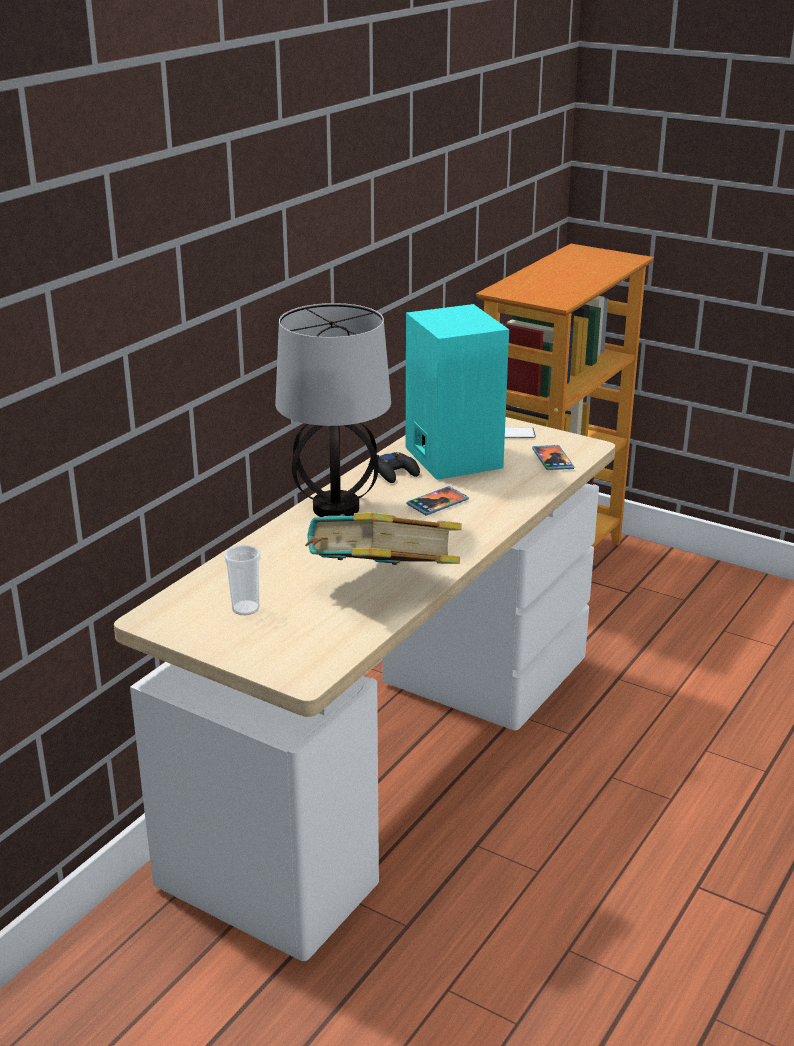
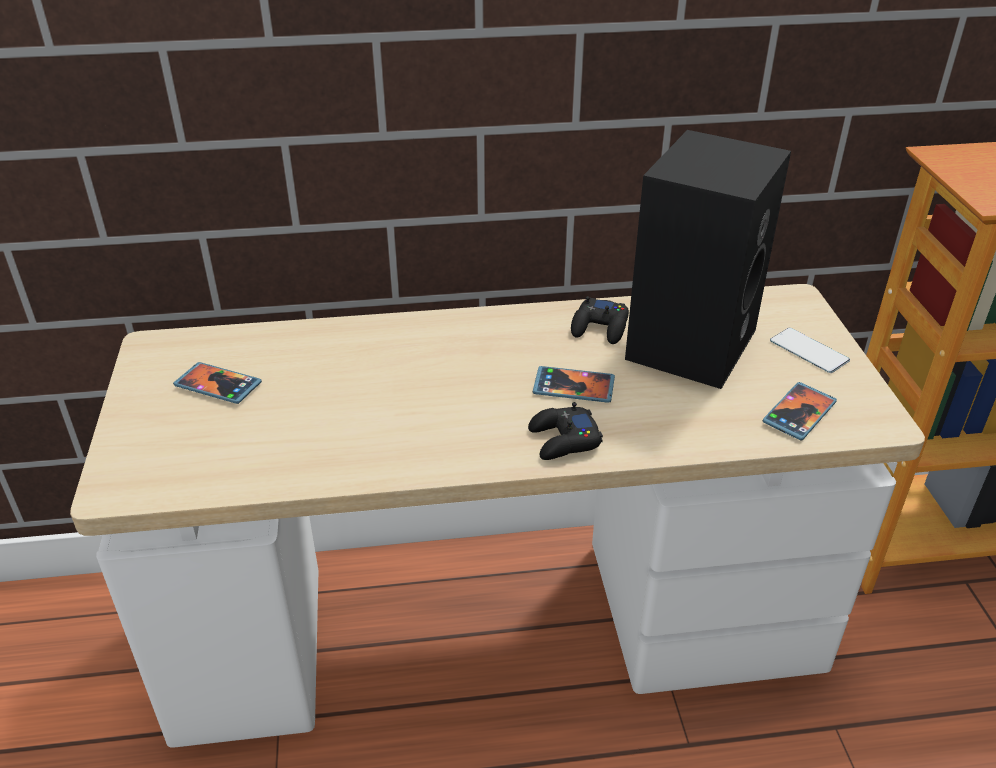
camera: 50 degrees right, 10 degrees up
(245, 608) = (218, 385): cup -> phone
(335, 508) = (475, 332): table lamp -> none
(382, 586) = (348, 444): book -> none
(450, 457) = (689, 342): turquoise speaker -> black speaker
(479, 525) = (563, 440): none -> black game controller

